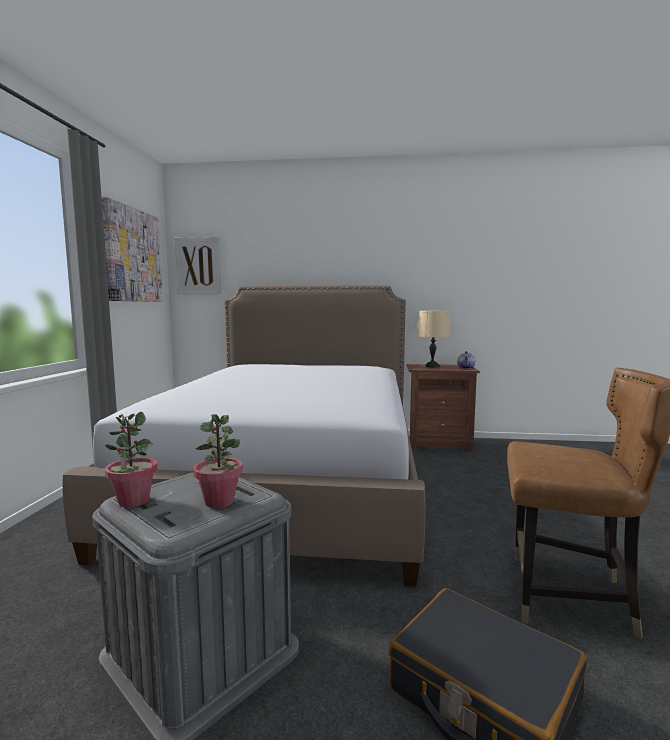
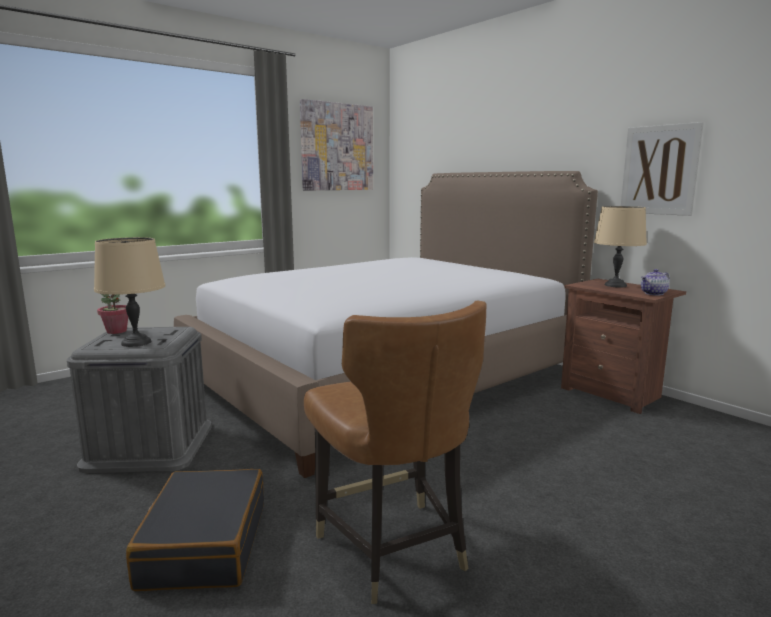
camera: 45 degrees right, 5 degrees up
(198, 266) = (410, 152): picture -> picture (659, 170)
(219, 501) = (137, 342): potted plant -> beige table lamp

